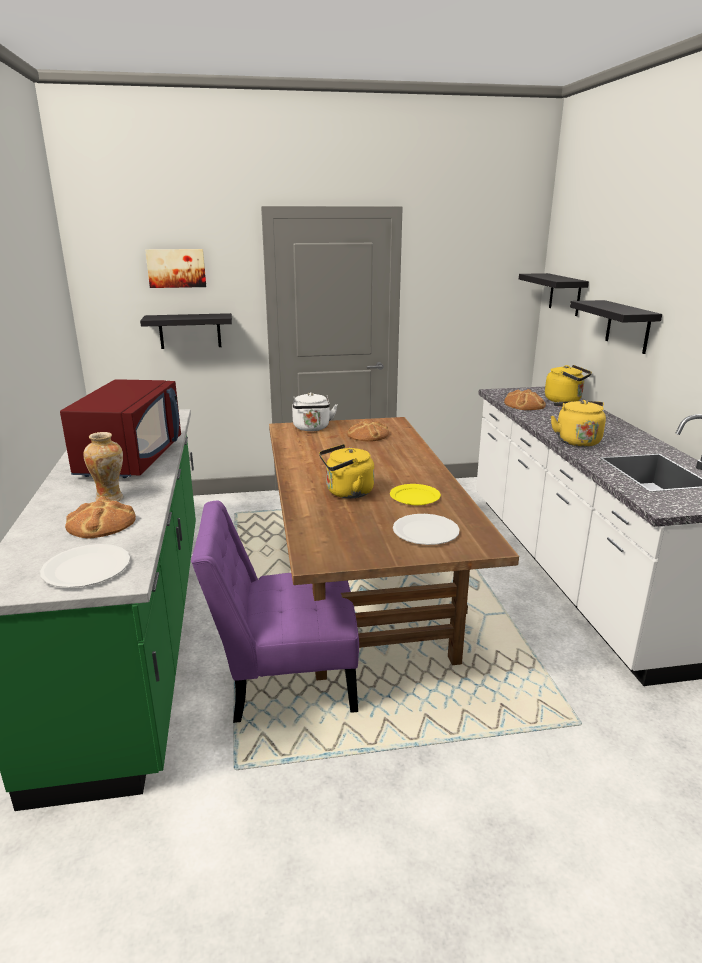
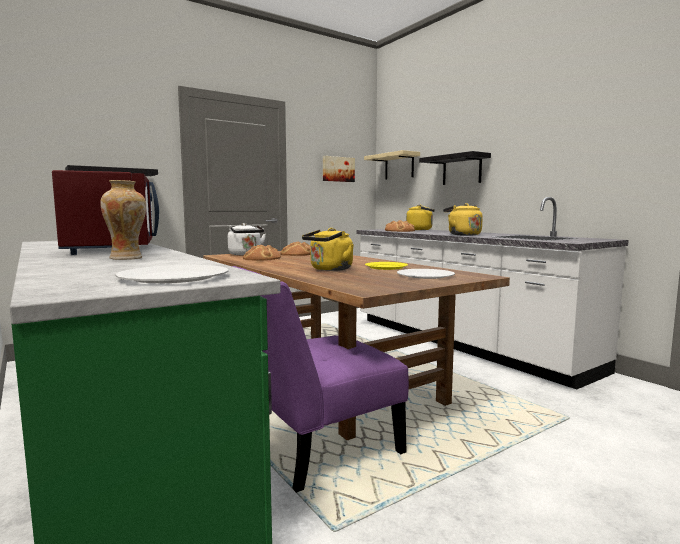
camera: 25 degrees left, 15 degrees down
(101, 523) = (141, 264): bread -> bread (261, 258)
(176, 268) = (100, 127): picture -> picture (338, 169)
(565, 294) = (399, 166): black shelf -> beige shelf

